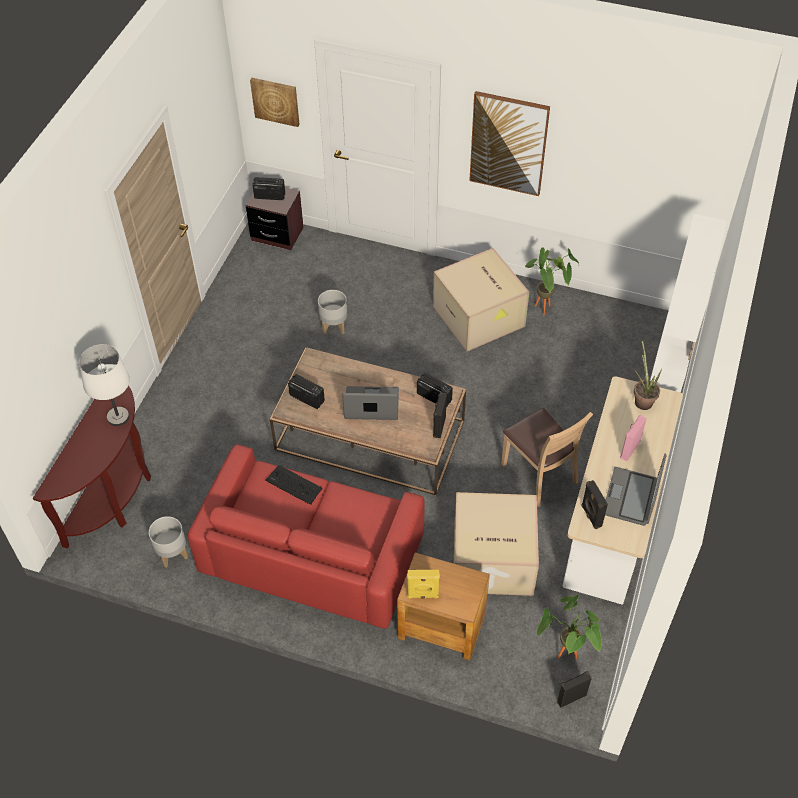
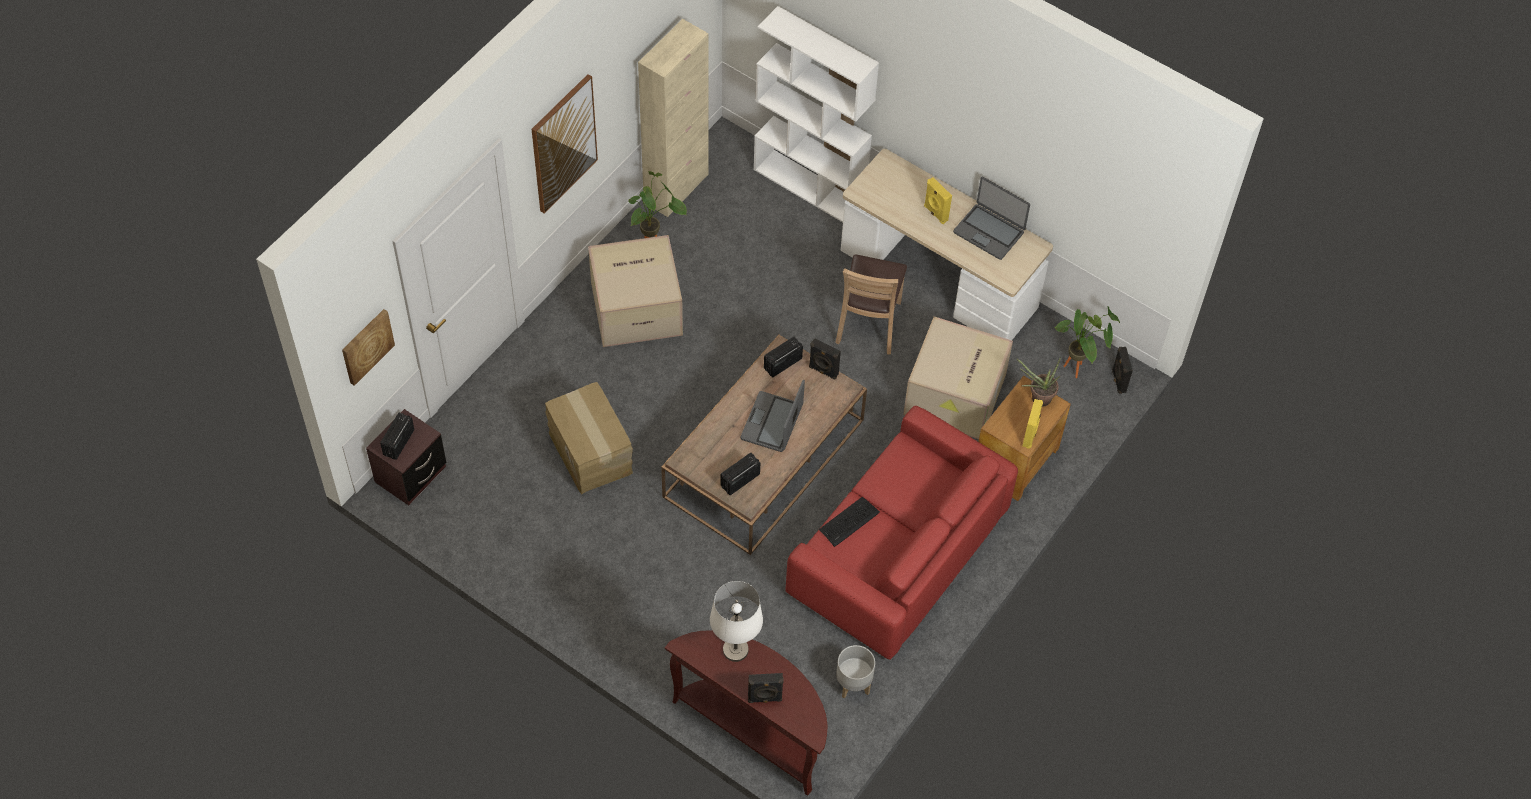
camera: 75 degrees left, 5 degrees up
(334, 326) = (591, 452): grey planter -> cardboard box
(539, 474) = (869, 323): brown chair -> brown chair turned 120 degrees clockwise
(590, 516) = (999, 269): black speaker -> black speaker (765, 699)
(608, 309) = (676, 188): none -> beige cabinet
(629, 449) = (935, 213): pink speaker -> yellow speaker
(642, 399) = (880, 182): potted plant -> potted plant (1037, 398)

